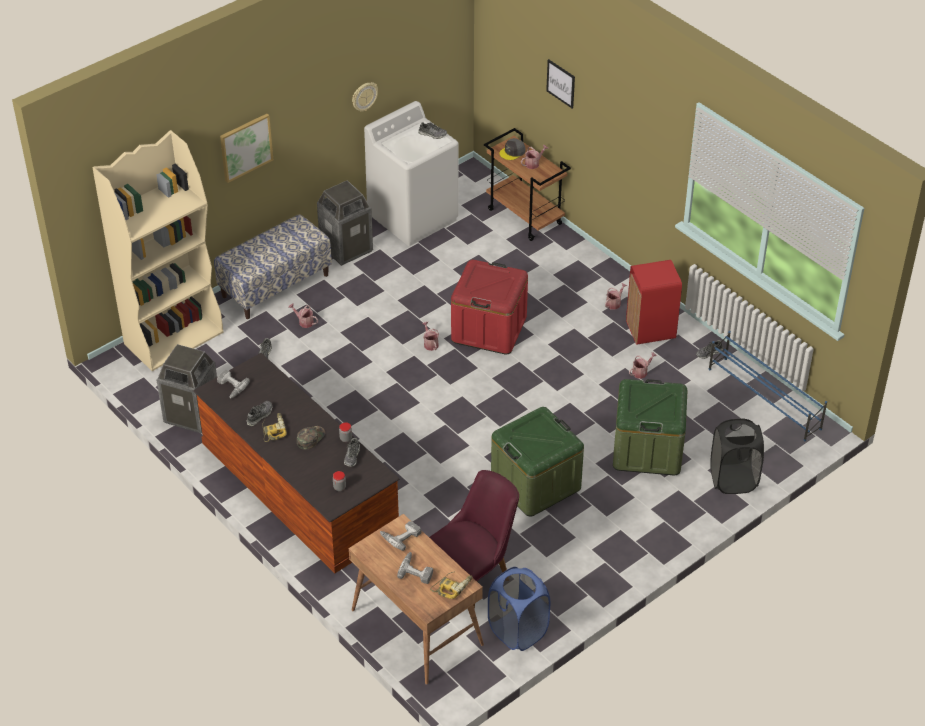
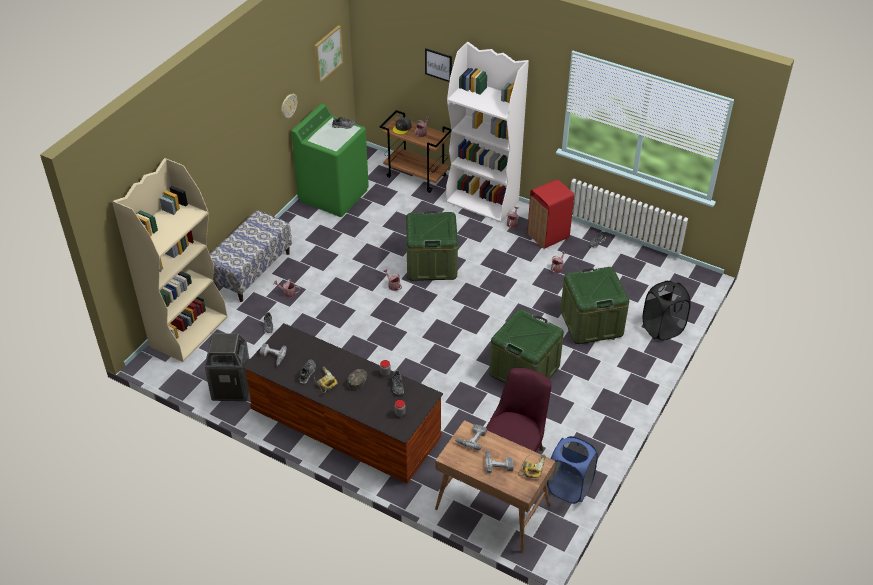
camera: 20 degrees left, 0 degrees up
(246, 147) = (216, 162): picture -> picture (327, 53)
(346, 248) = (294, 229): trash can -> none
(413, 217) = (334, 195): white washing machine -> green washing machine
(489, 329) = (431, 264): red storage box -> green storage box
(591, 268) = (483, 202): none -> white bookcase
(764, 399) = (652, 265): blue shoe rack -> none

